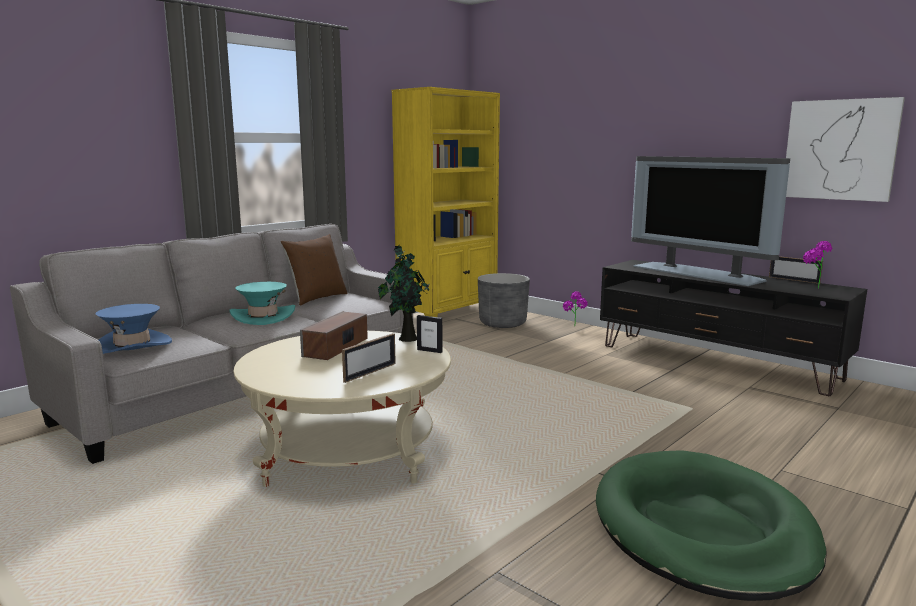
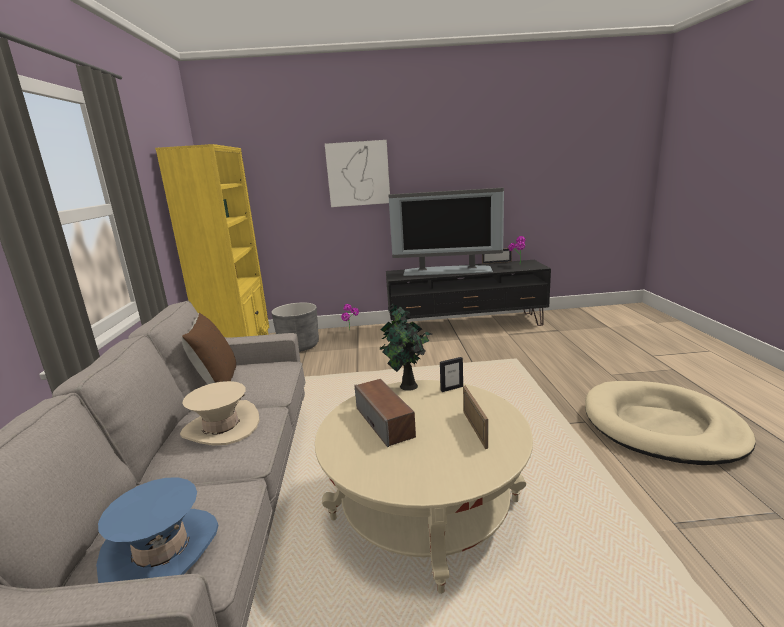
camera: 45 degrees left, 5 degrees up
(263, 317) = (221, 427): turquoise hat -> beige hat
(702, 529) = (661, 426): green dog bed -> beige dog bed
(840, 150) = (511, 179): picture -> picture (358, 174)

